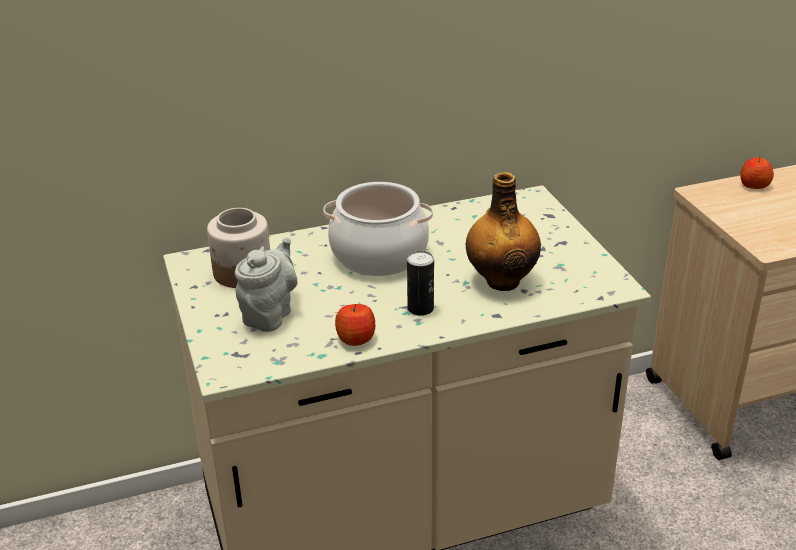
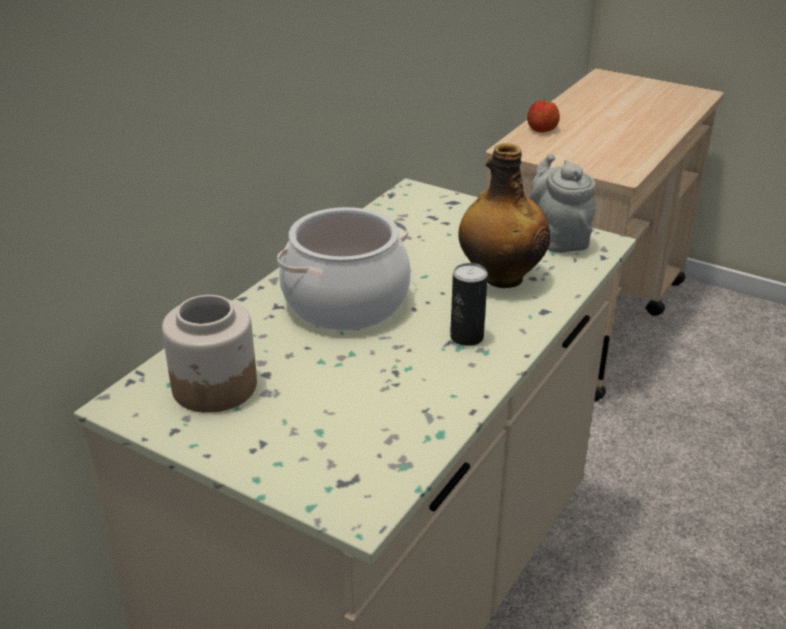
camera: 40 degrees left, 0 degrees up
(269, 314) = (317, 418): grey teapot -> grey teapot (558, 238)
(355, 338) = (449, 398): apple -> none

